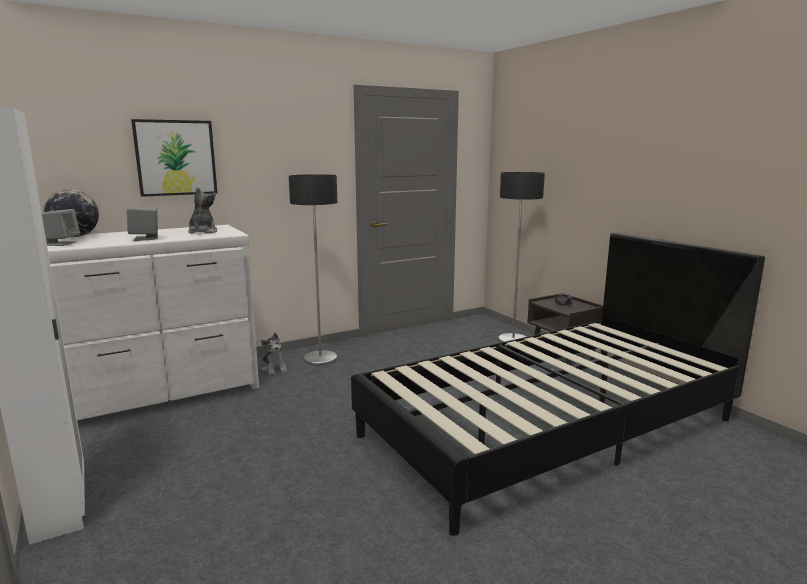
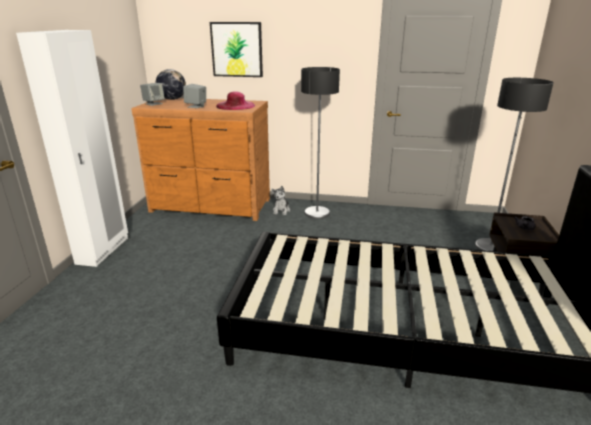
camera: 40 degrees right, 10 degrees up
(165, 391) = (210, 206): white dresser -> brown dresser
(202, 232) = (235, 106): plush toy -> pink hat

